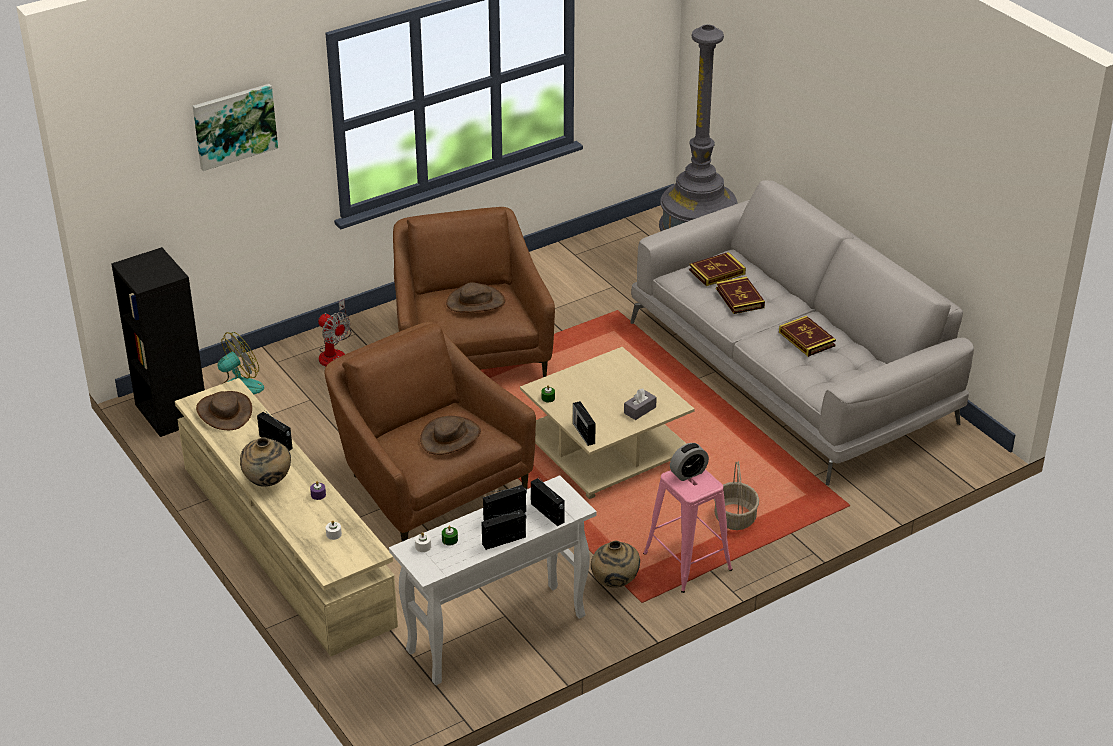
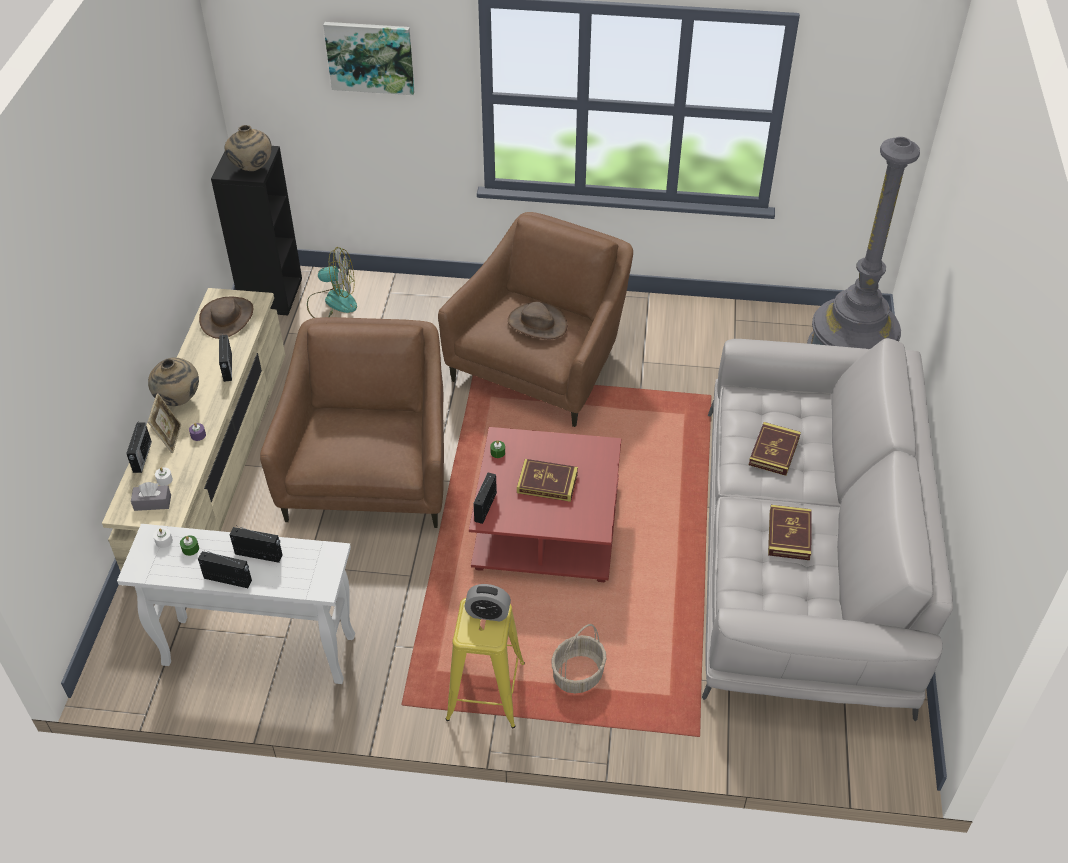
camera: 40 degrees right, 10 degrees up
(297, 509) = (169, 438): none -> picture frame
(334, 352) = (439, 308): fan -> none
(450, 437) = (364, 443): brown hat -> none
(548, 513) = (293, 576): radio -> radio (142, 457)
(607, 448) = (548, 528): beige coffee table -> red coffee table
(614, 584) = (401, 669): beige vase -> beige vase (252, 169)
(640, 410) = (560, 513): grey tissue box -> grey tissue box (152, 503)
(687, 562) = (486, 691): pink stool -> yellow stool
(717, 272) = (783, 411): book -> book (547, 483)

